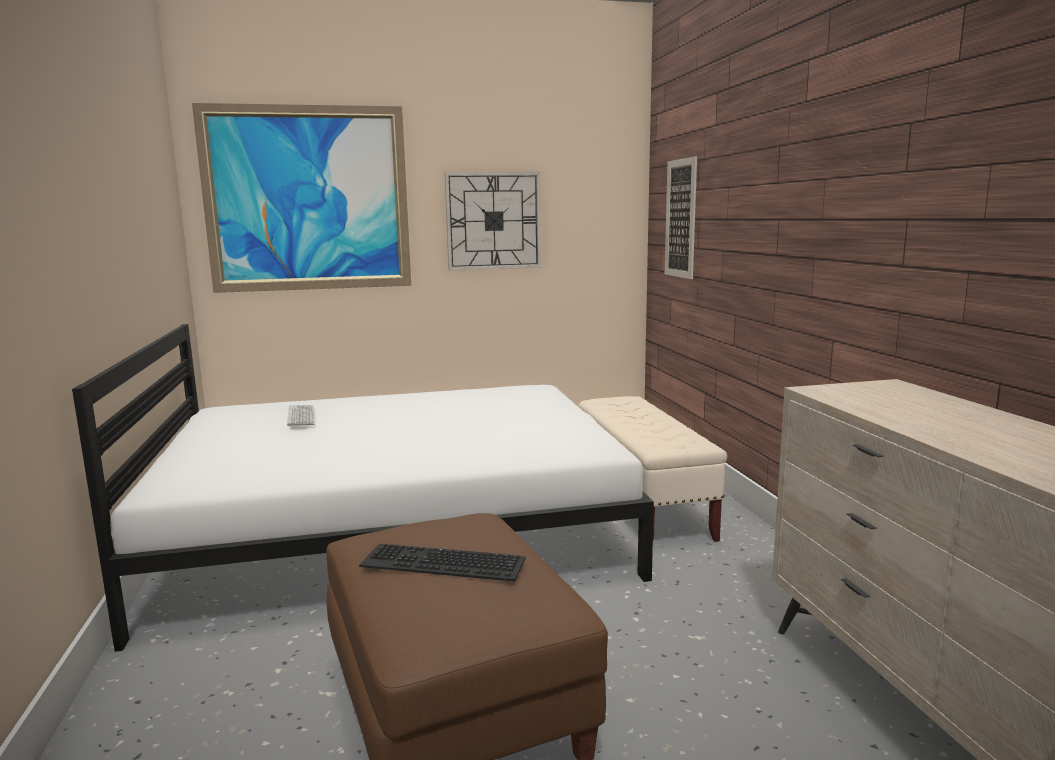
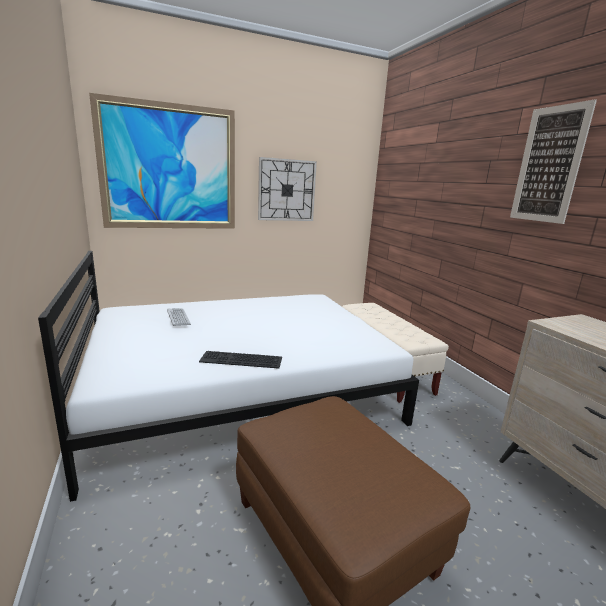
camera: 10 degrees left, 5 degrees up
(440, 564) = (336, 449): keyboard -> keyboard (240, 360)
(680, 218) = (402, 197): picture -> picture (549, 165)

